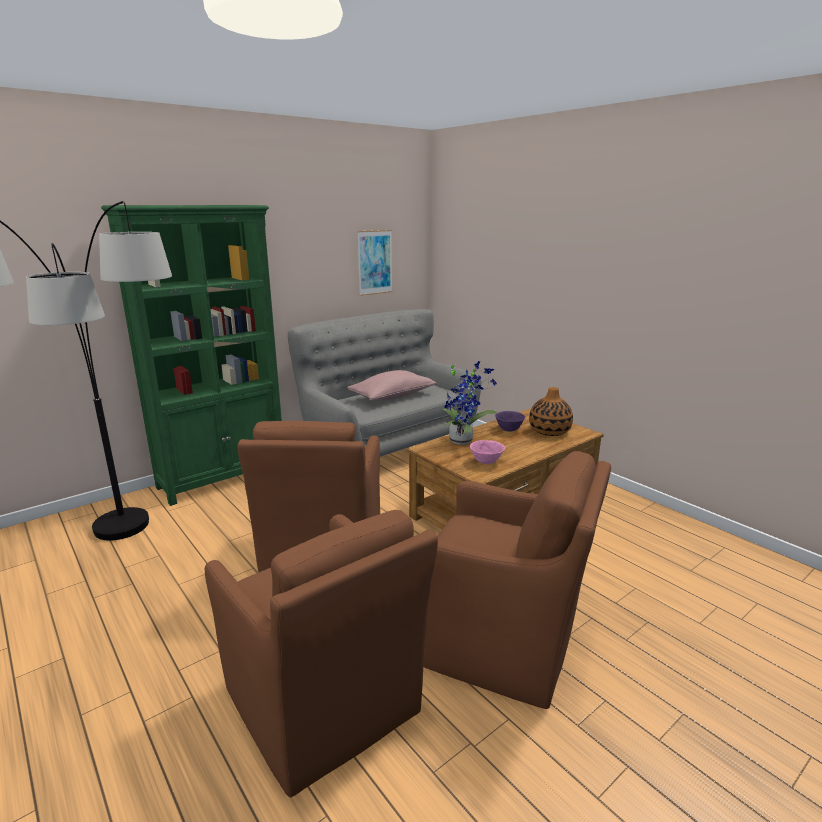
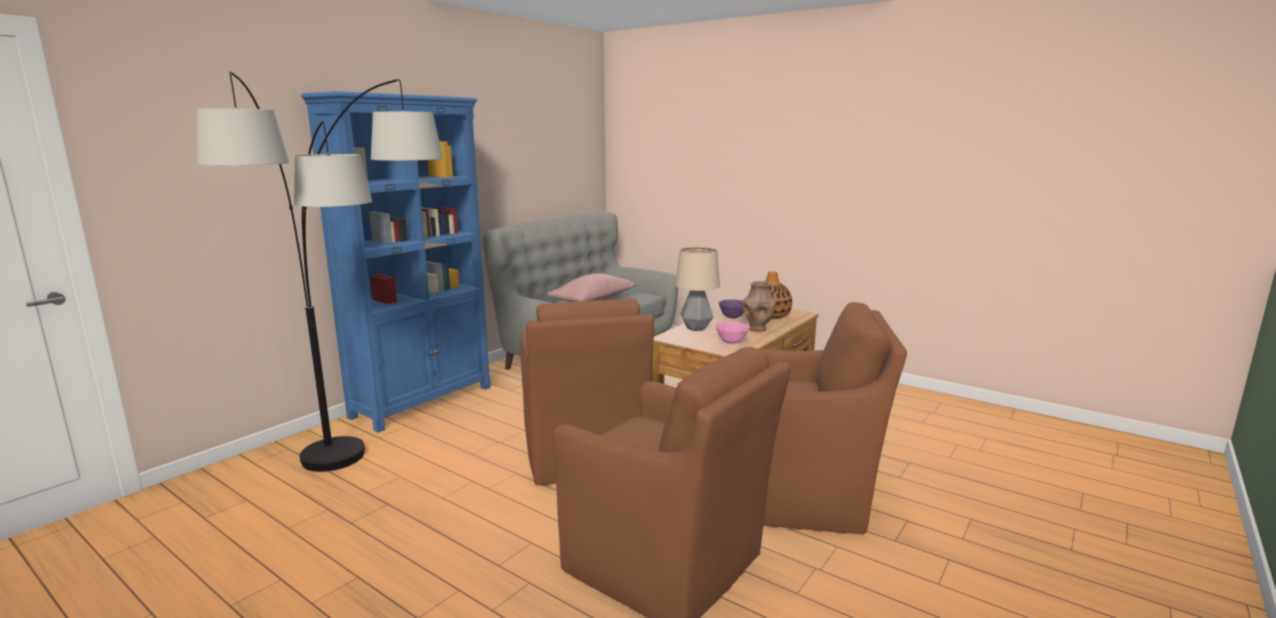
camera: 15 degrees left, 5 degrees down
(224, 478) = (423, 401): green bookcase -> blue bookcase
(375, 262) = (557, 164): picture -> none
(463, 440) = (696, 328): potted plant -> table lamp
(524, 448) = (757, 329): none -> brown vase

